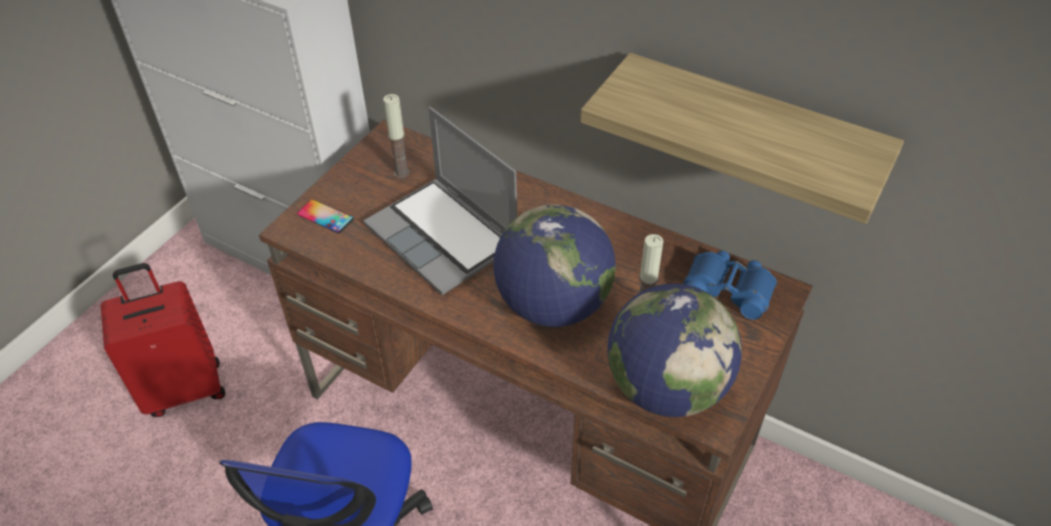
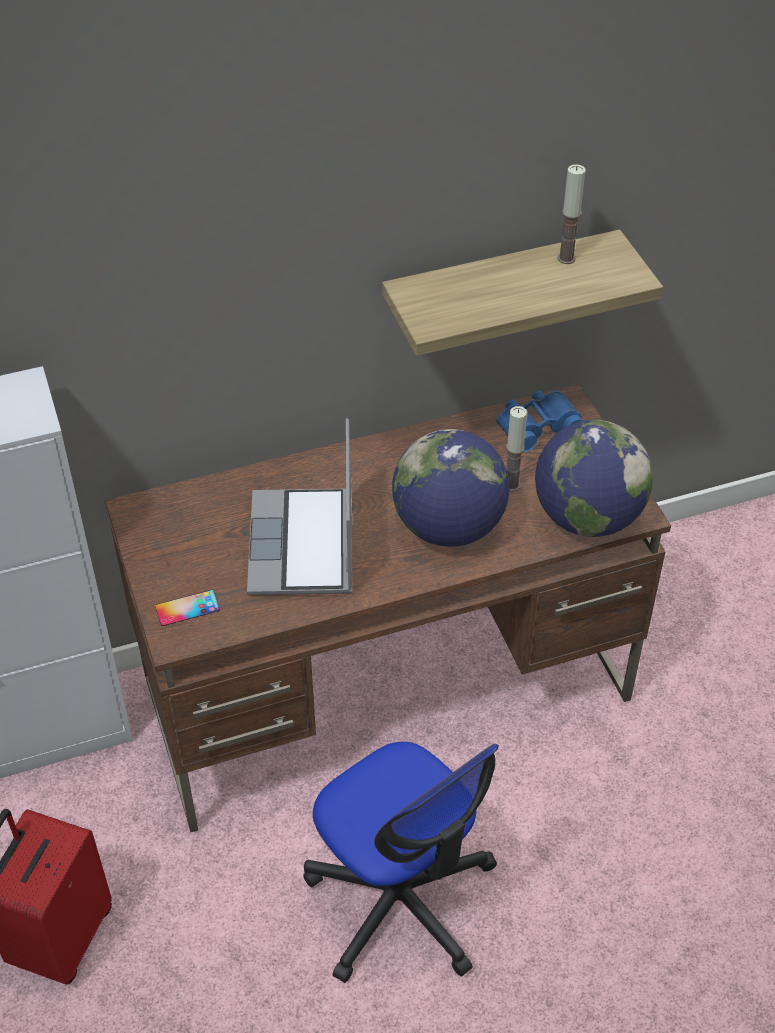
camera: 50 degrees left, 0 degrees up
(401, 173) = (193, 528): candle -> candle (566, 258)
(444, 237) = (304, 546): laptop -> laptop turned 90 degrees clockwise

